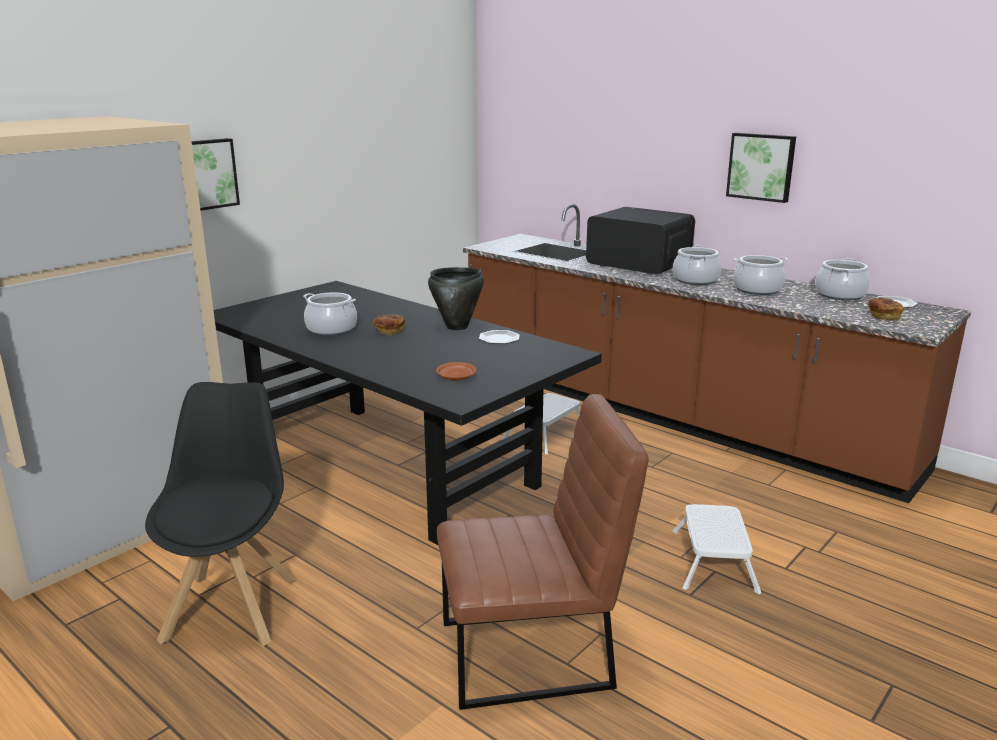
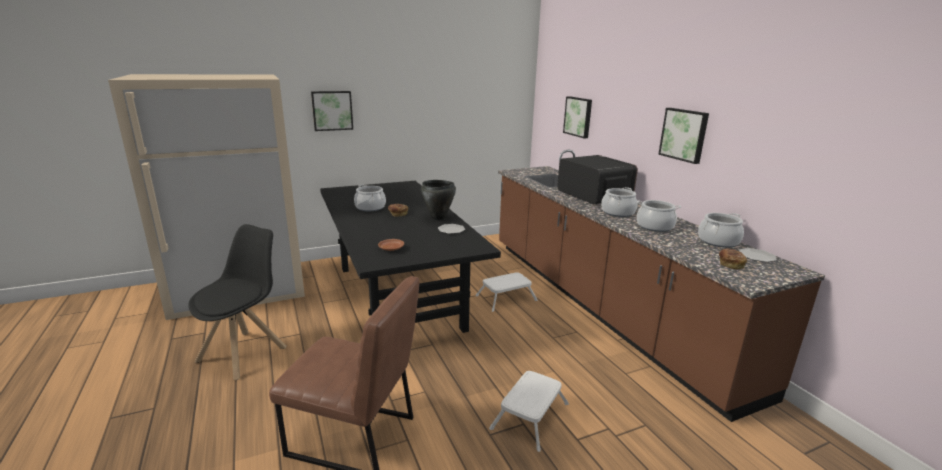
camera: 25 degrees right, 0 degrees up
(573, 155) = (578, 116): none -> picture

